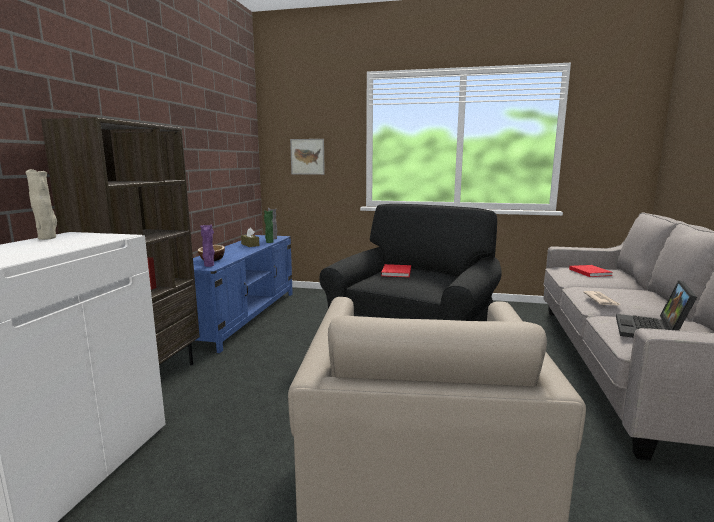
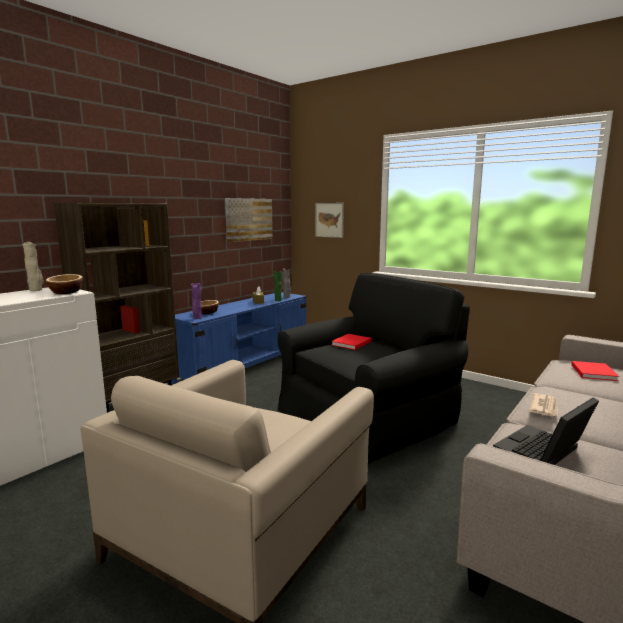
camera: 25 degrees right, 0 degrees up
(104, 237) = (66, 292): none -> bowl
(228, 155) = (248, 219): none -> picture

